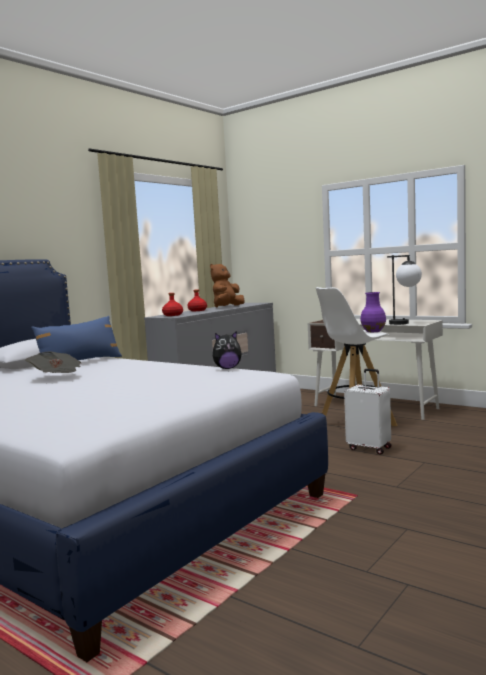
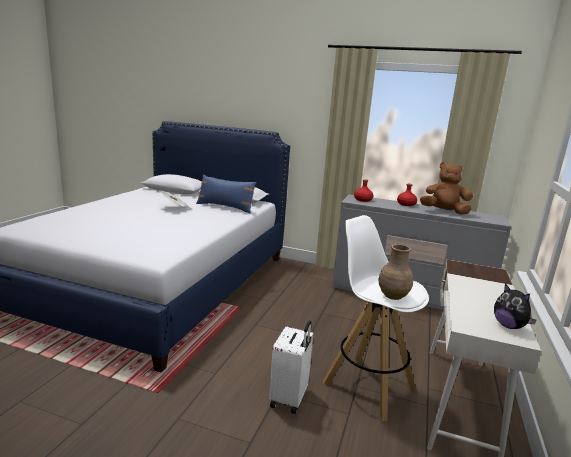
camera: 70 degrees right, 10 degrees up
(227, 368) = (186, 244): plush toy -> plush toy (509, 326)
(373, 331) = (393, 296): purple vase -> brown vase
(405, 324) = (465, 316): table lamp -> none

